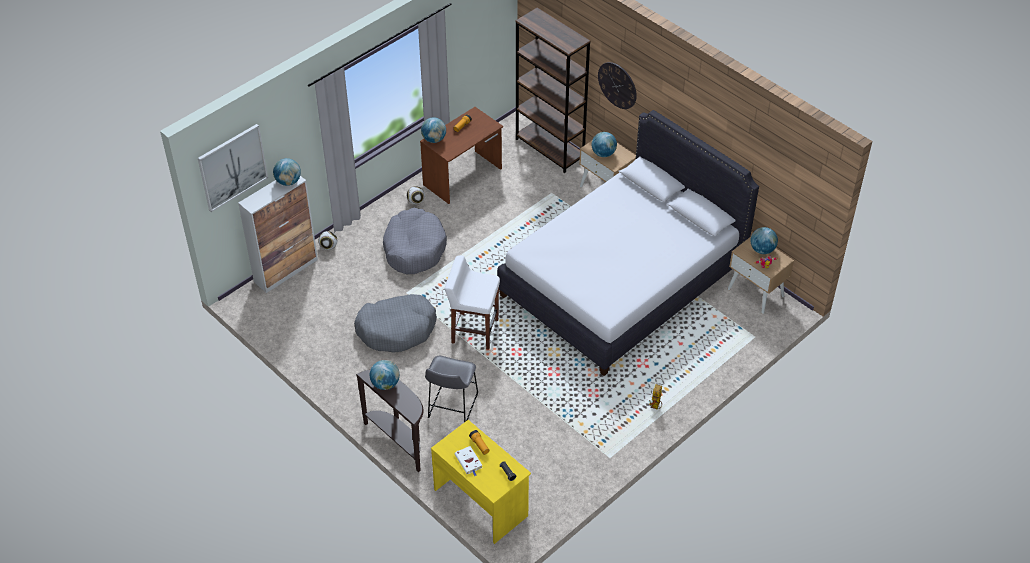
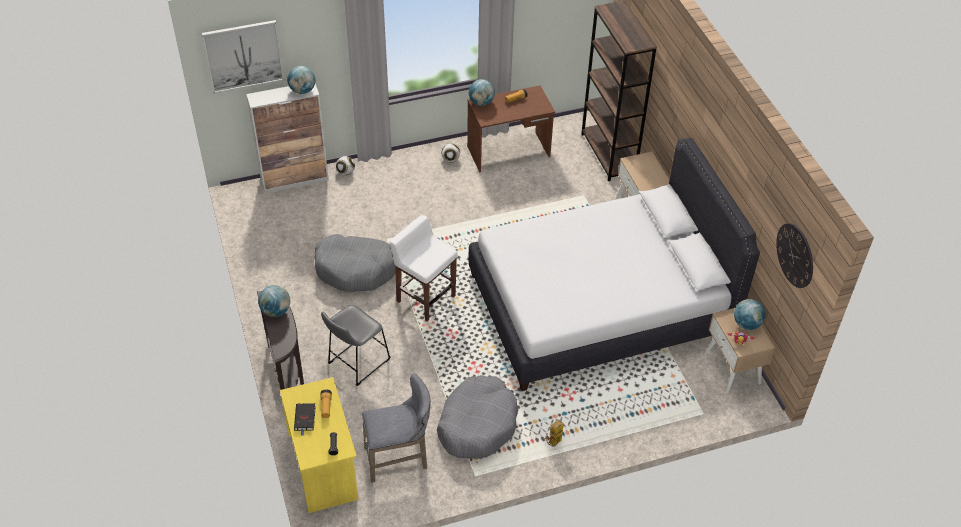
camera: 25 degrees right, 0 degrees up
(414, 248) = (421, 201): grey dog bed -> grey dog bed (477, 424)
(469, 462) = (305, 419): white book -> black book
(540, 470) = (400, 459): none -> grey stool
(603, 153) = (640, 171): globe -> none
(617, 85) = (671, 103): wall clock -> wall clock (795, 255)

